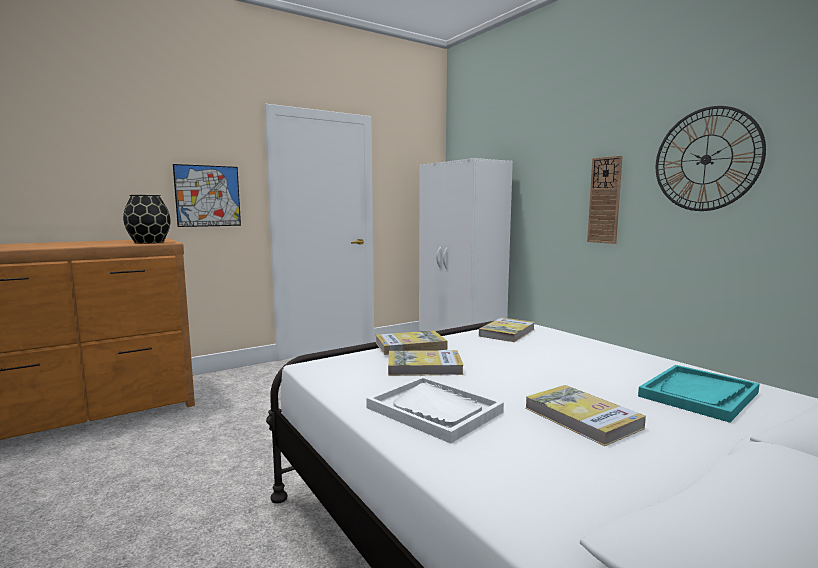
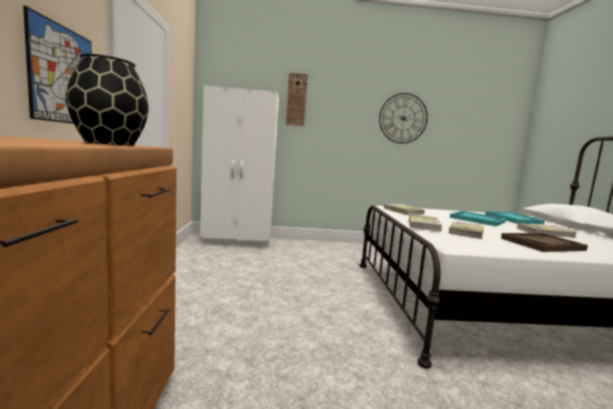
camera: 60 degrees left, 0 degrees up
(434, 410) = (542, 244): white tray -> brown tray
(572, 369) = (477, 220): none -> turquoise tray
(604, 200) = (348, 133): wall clock -> wall clock (296, 100)

